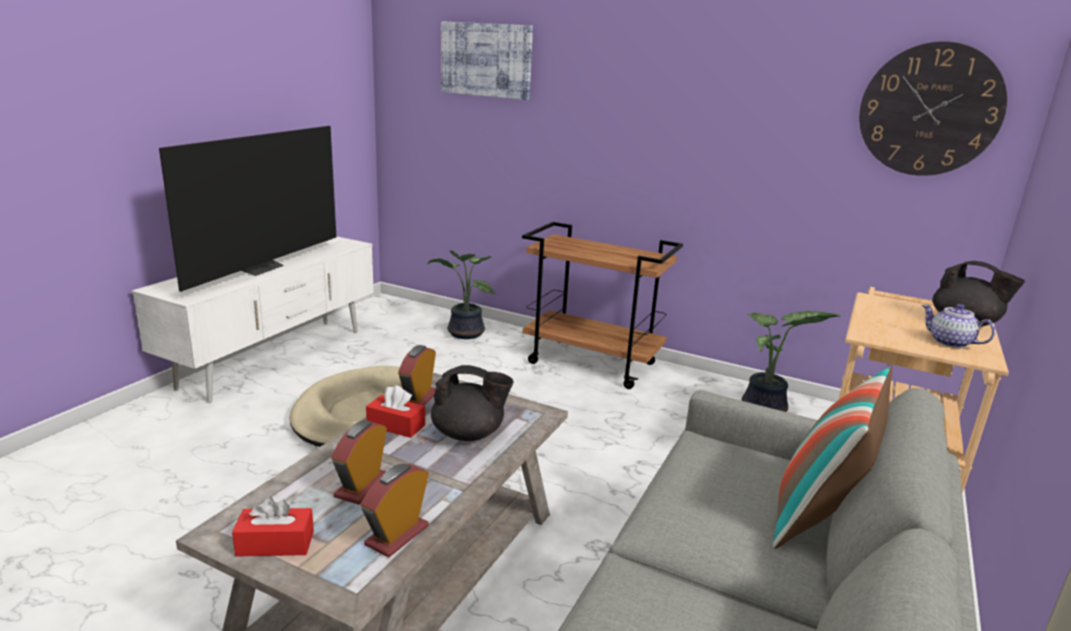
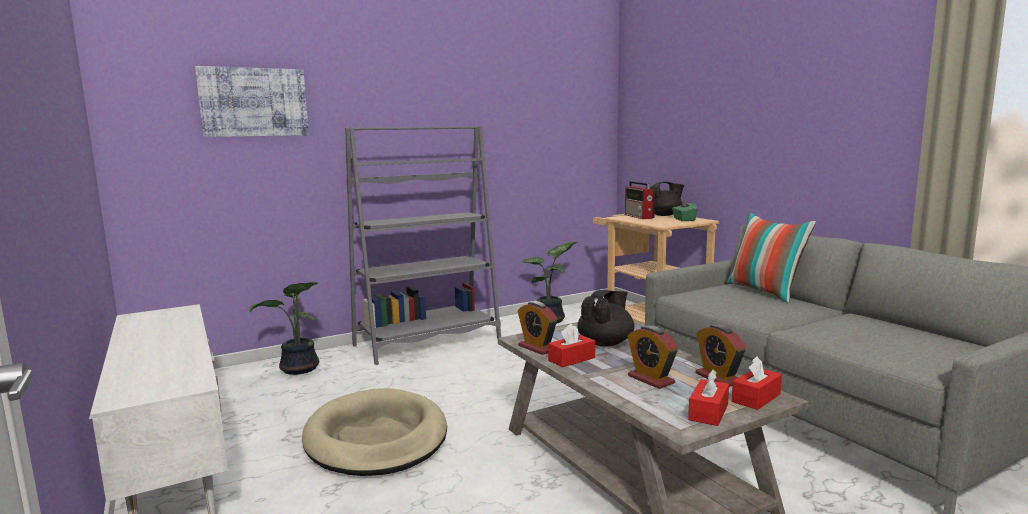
camera: 55 degrees left, 10 degrees down
(260, 268) = (166, 348): television -> none
(340, 576) = (756, 398): none -> red tissue box
(593, 363) = (427, 342): brown cart -> grey bookcase
(902, 309) = (639, 216): none -> radio
(929, 110) = (574, 115): wall clock -> none
(949, 342) = (684, 220): teapot -> green tissue box

